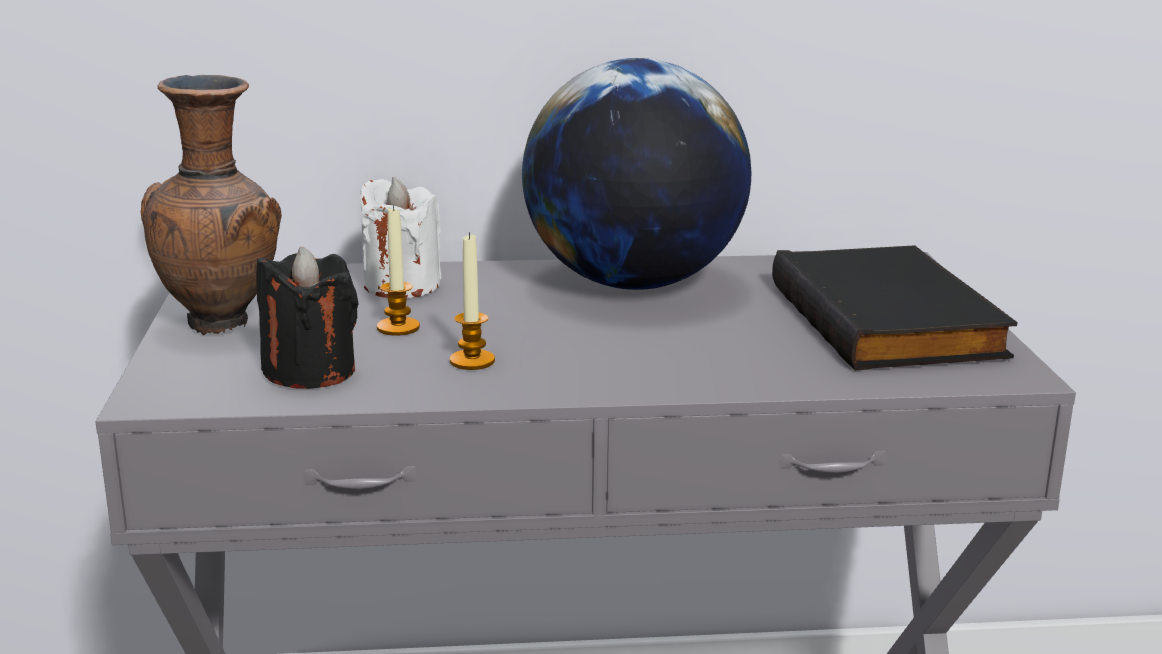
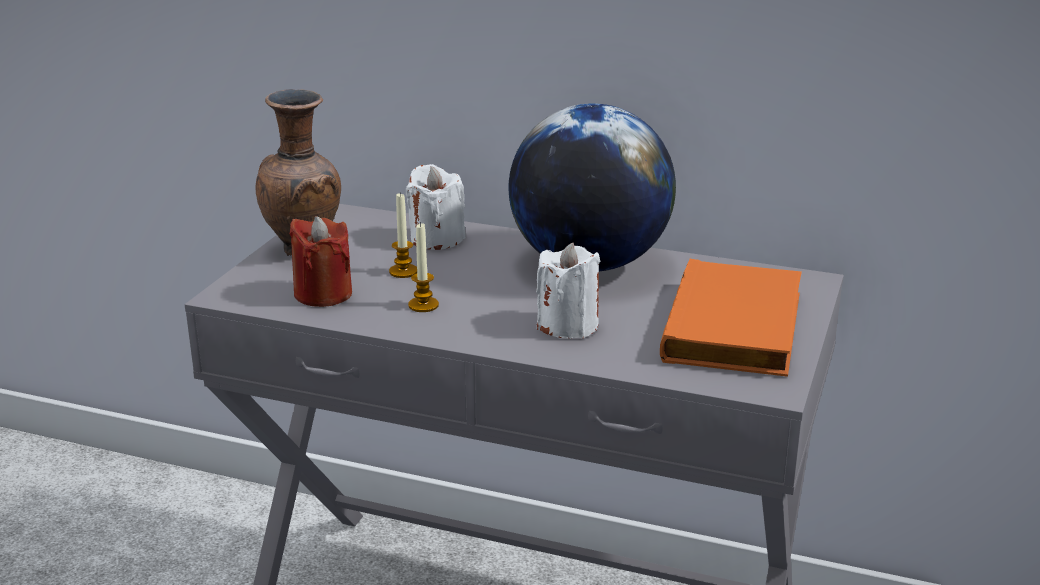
camera: 25 degrees right, 5 degrees up
(310, 371) = (323, 294): black candle -> red candle
(690, 351) = (568, 325): none -> white candle
(891, 320) = (737, 328): black book -> orange book

